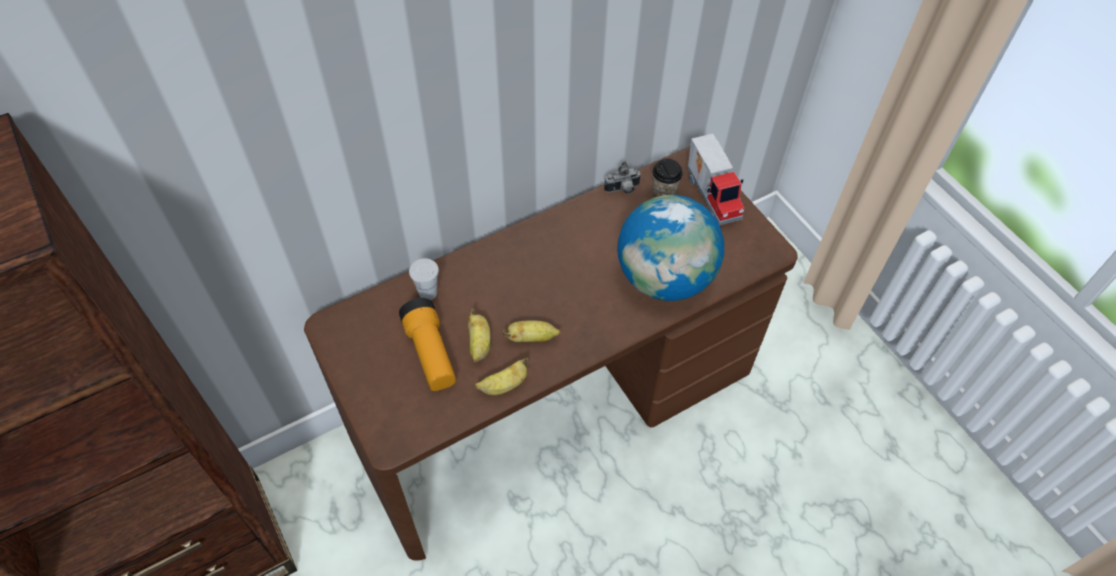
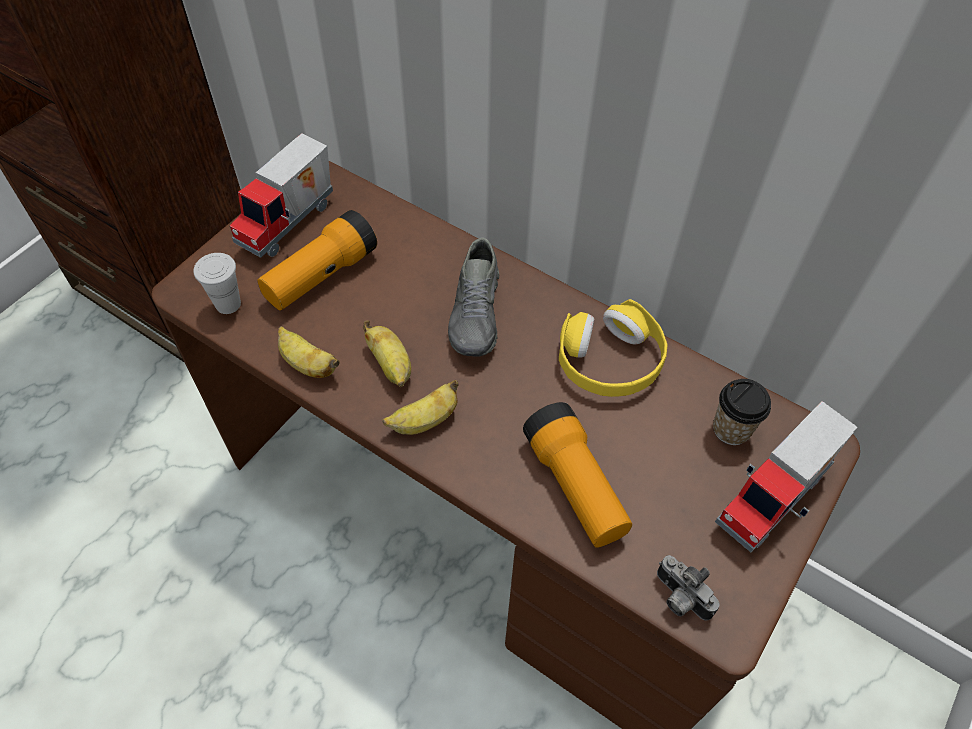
camera: 65 degrees right, 0 degrees up
(367, 357) = (290, 224): none -> toy truck
(428, 293) = (404, 240): white cup -> white cup (228, 304)
(479, 344) = (355, 316): banana -> banana (424, 421)
(517, 276) = (476, 314): none -> grey shoe
(589, 225) = (609, 360): none -> yellow headphones
(622, 190) = (699, 376): camera -> camera (679, 598)
(664, 278) = (575, 486): globe -> flashlight

